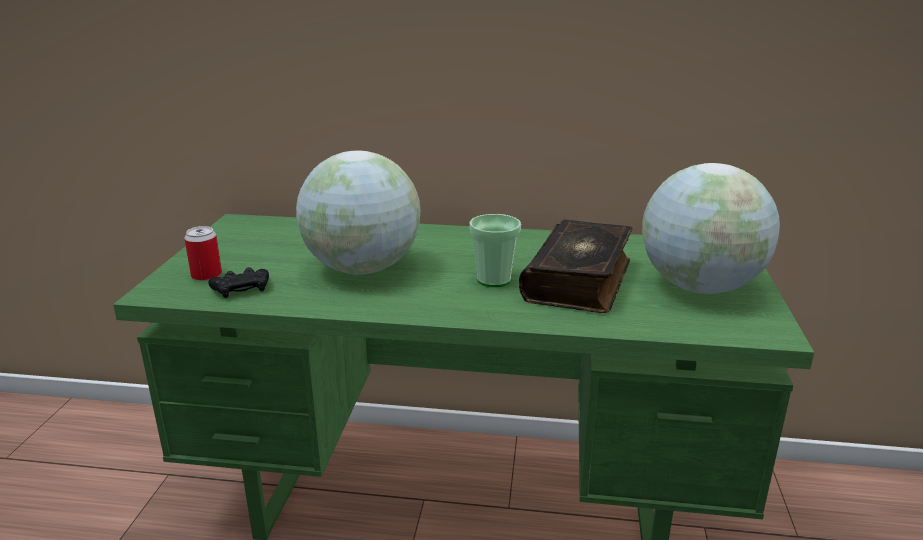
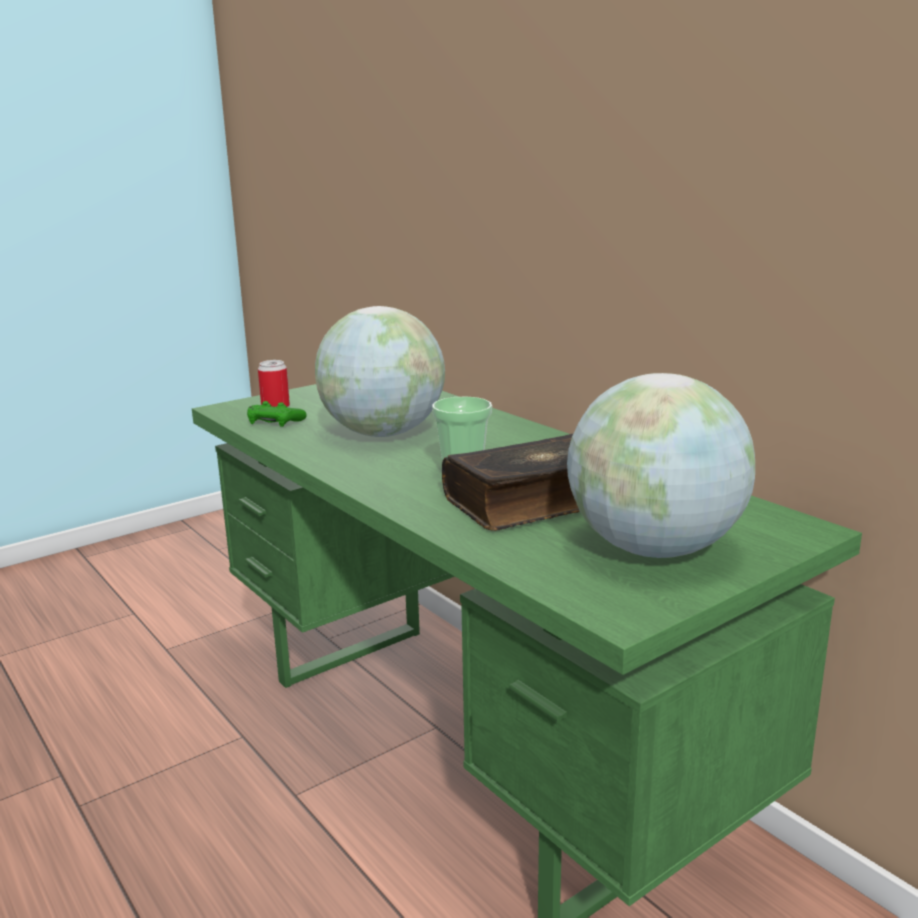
camera: 45 degrees right, 5 degrees down
(241, 289) = (275, 422): black game controller -> green game controller

